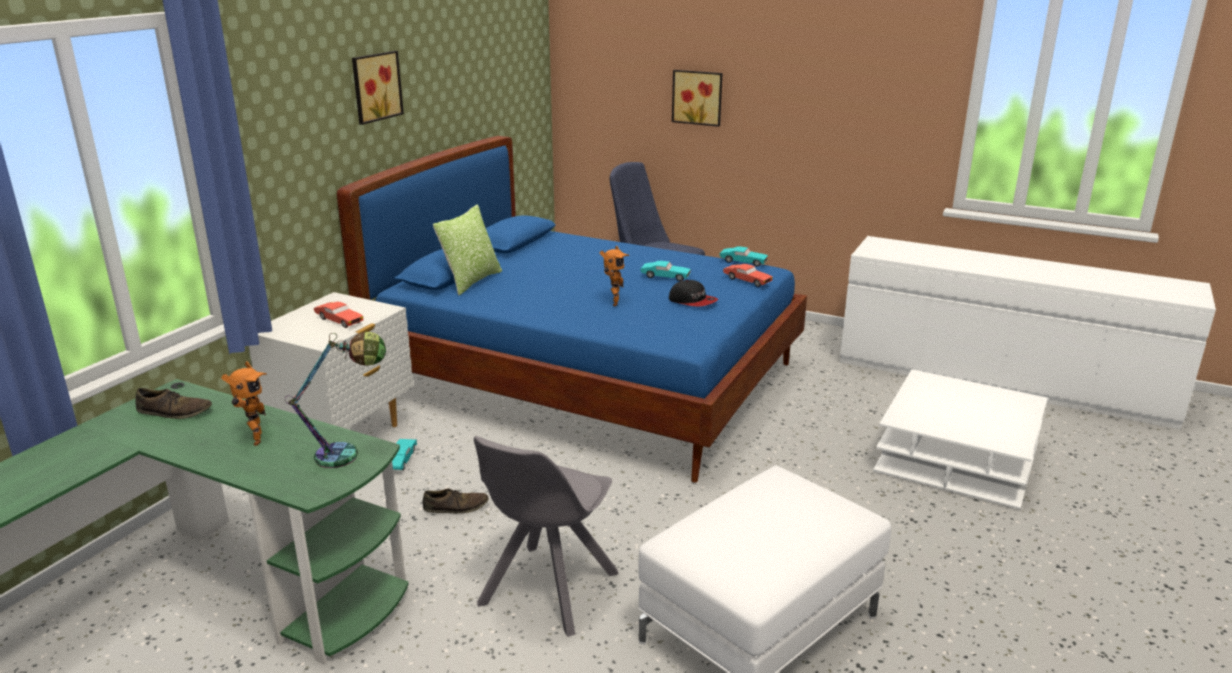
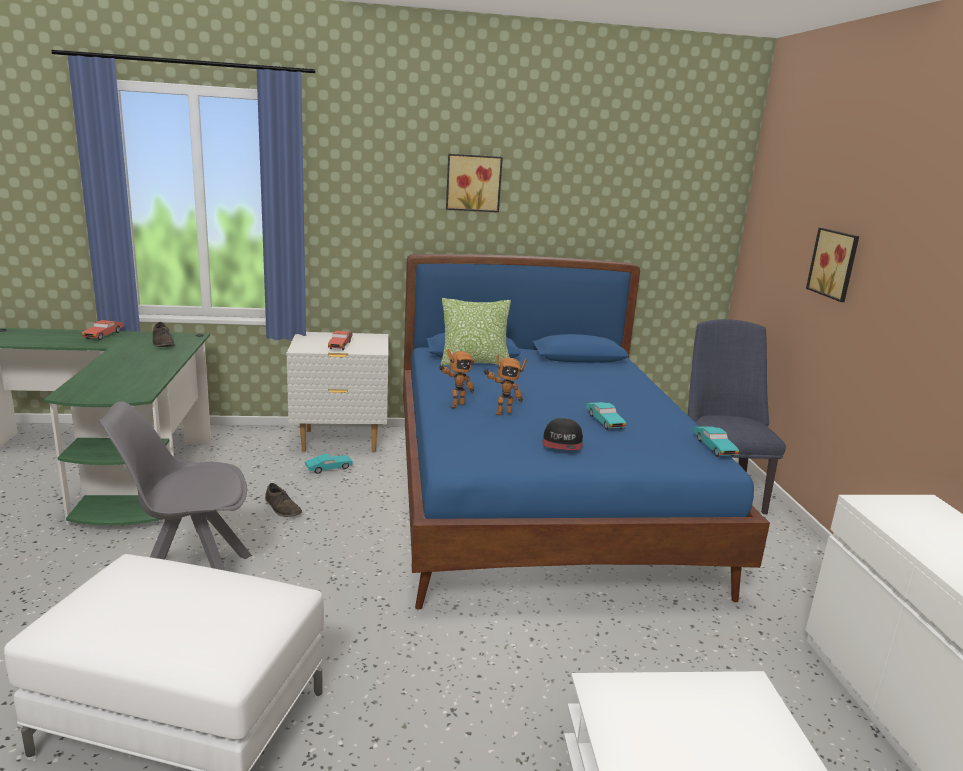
camera: 55 degrees right, 5 degrees down
(253, 440) = (135, 366): toy robot -> toy robot (455, 405)
(349, 454) = (127, 391): table lamp -> none
(747, 281) = (662, 458): red toy car -> red toy car (104, 335)

